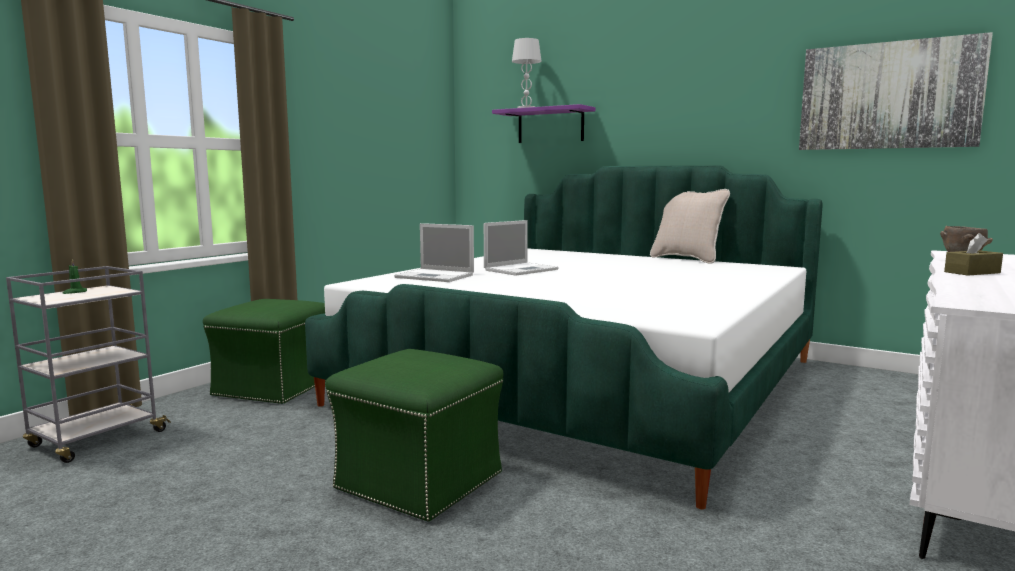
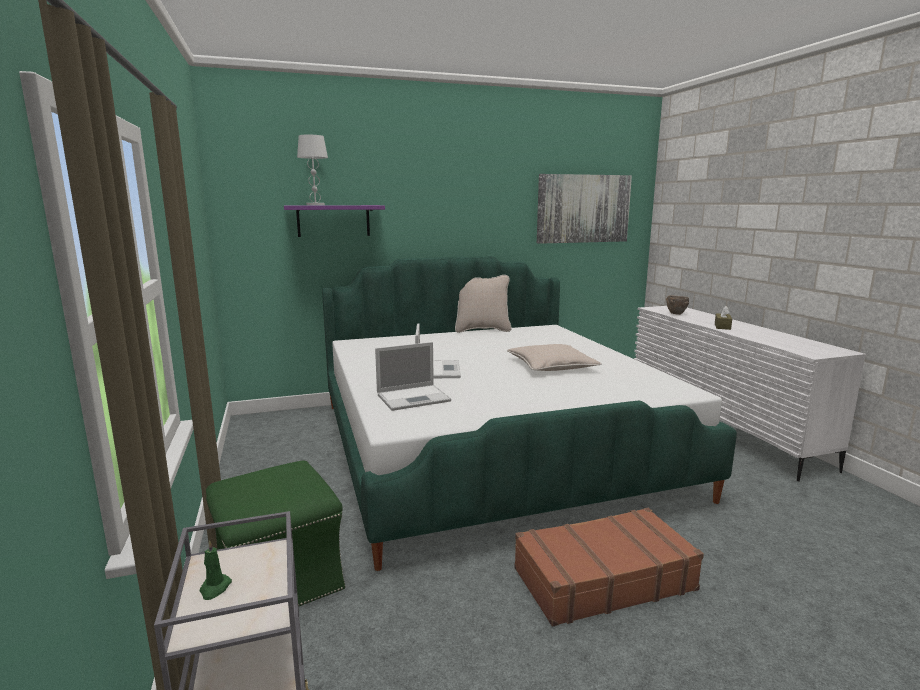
camera: 50 degrees left, 5 degrees up
(418, 481) = (602, 579): green ottoman -> brown suitcase
(635, 284) = (551, 365): none -> beige pillow

